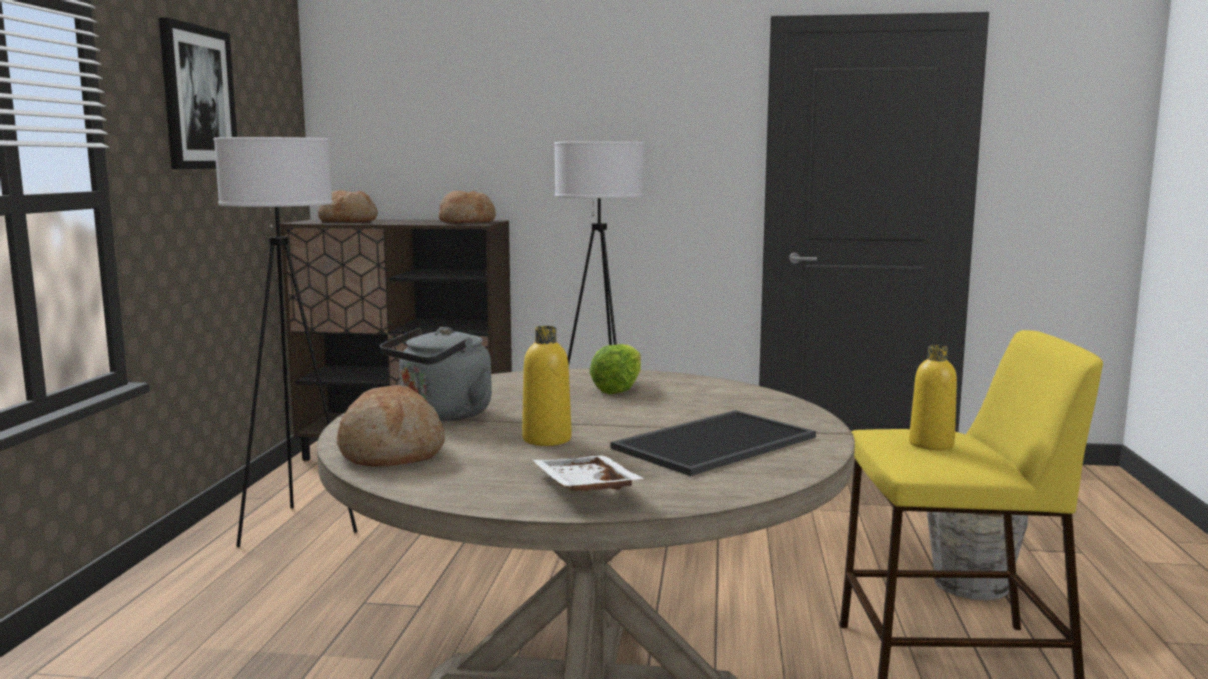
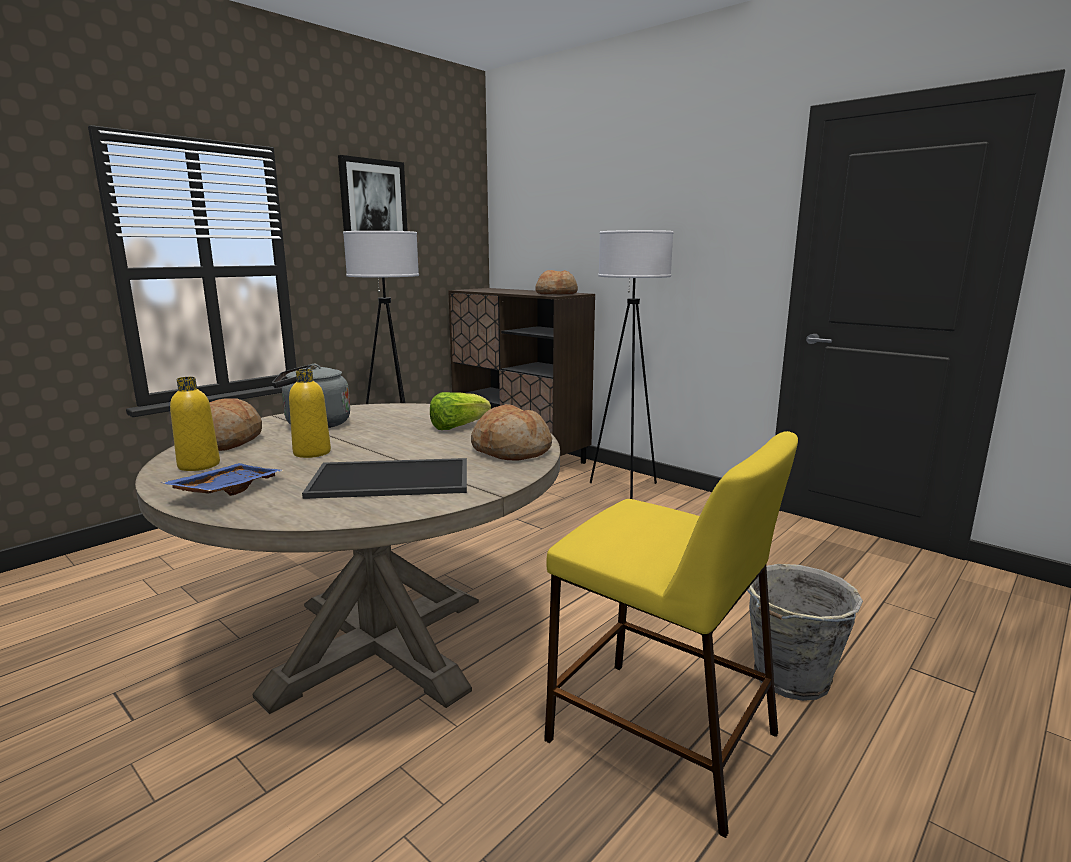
camera: 35 degrees right, 5 degrees up
(348, 221) = (492, 290): bread -> bread (511, 450)
(582, 489) = (226, 490): white tray -> blue tray
(931, 444) = (638, 526): yellow bottle -> yellow bottle (199, 465)

